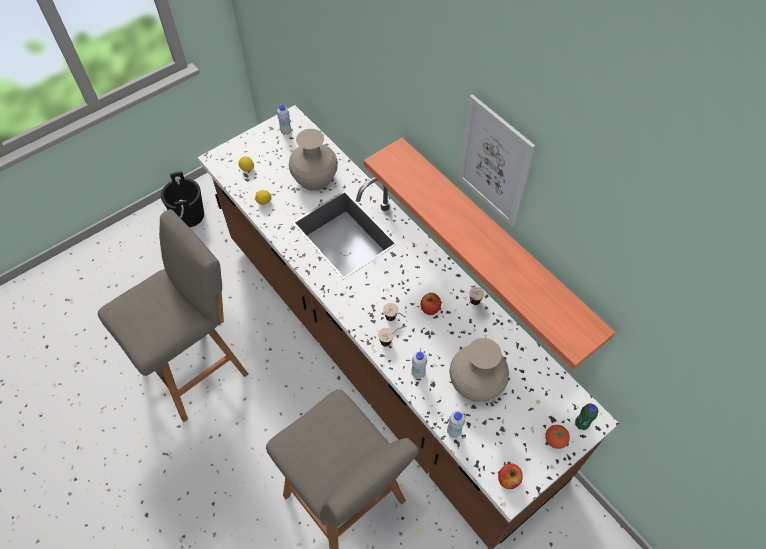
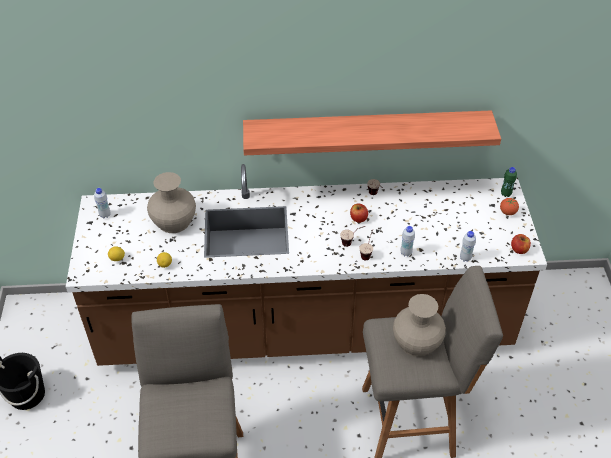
camera: 55 degrees left, 10 degrees down
(476, 382) = (437, 227): beige vase -> beige vase (416, 342)
(494, 162) = (353, 65): picture -> none

